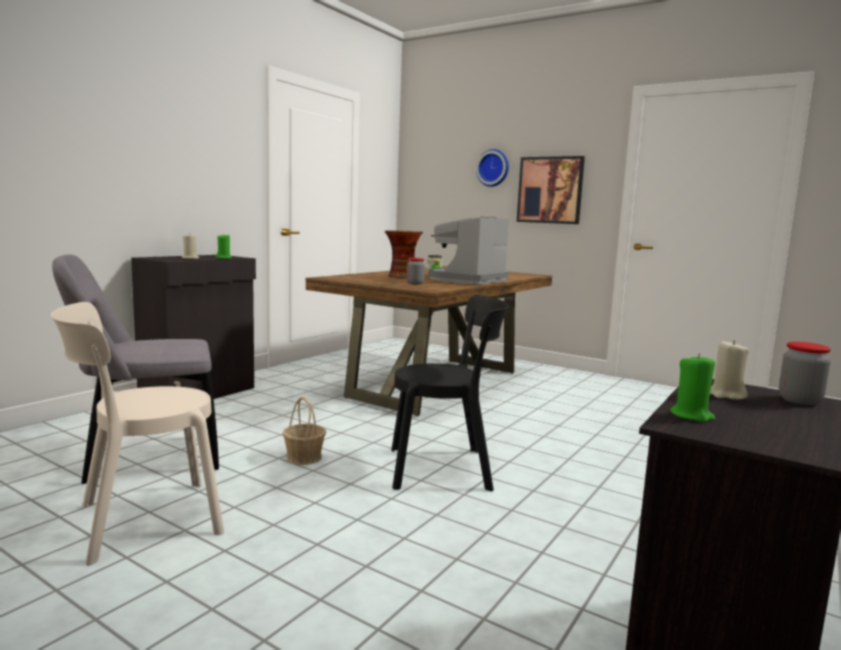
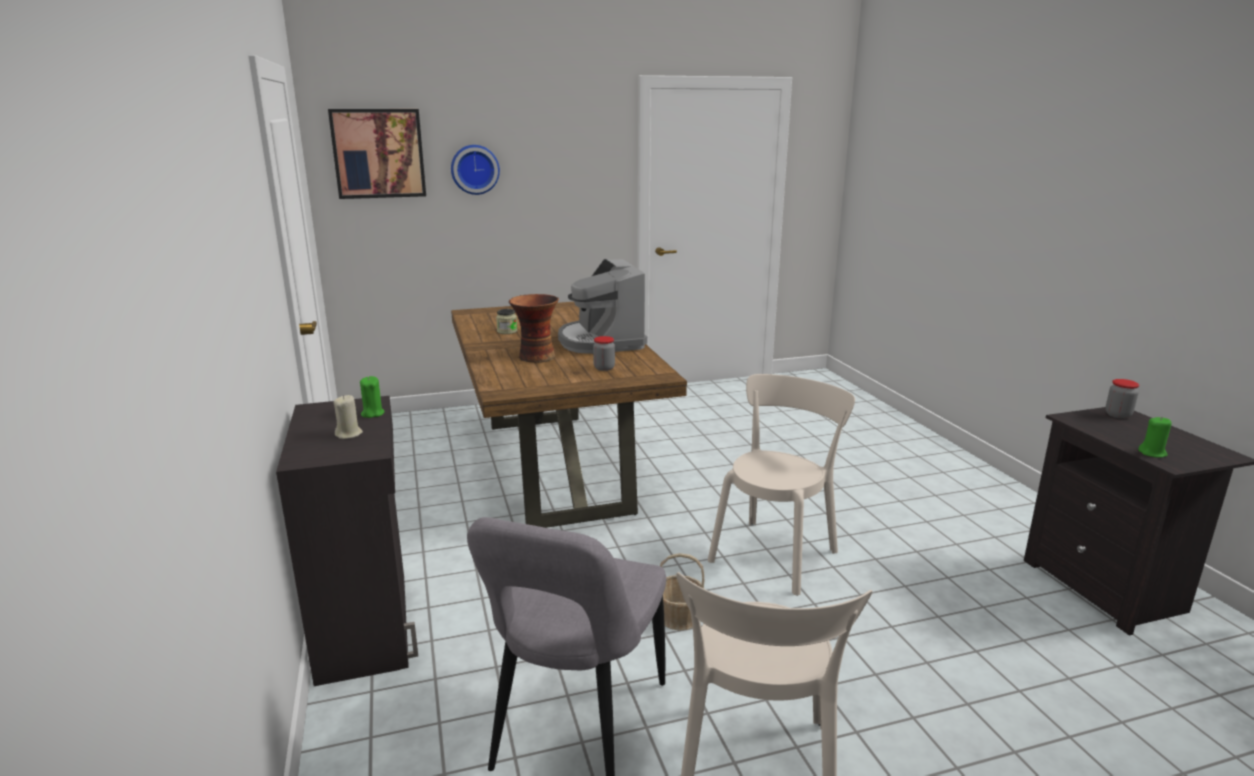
camera: 50 degrees left, 10 degrees up
(445, 469) = (775, 553): black chair -> beige chair
(550, 190) = (555, 195): picture -> picture (378, 153)
(726, 395) = (1104, 427): beige candle -> none

